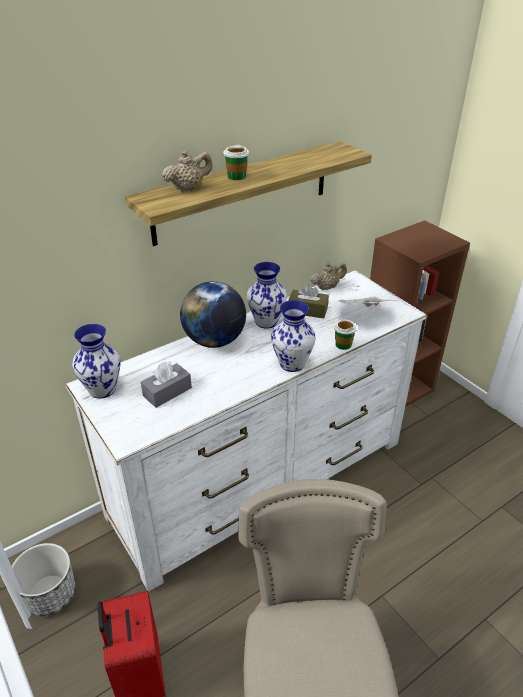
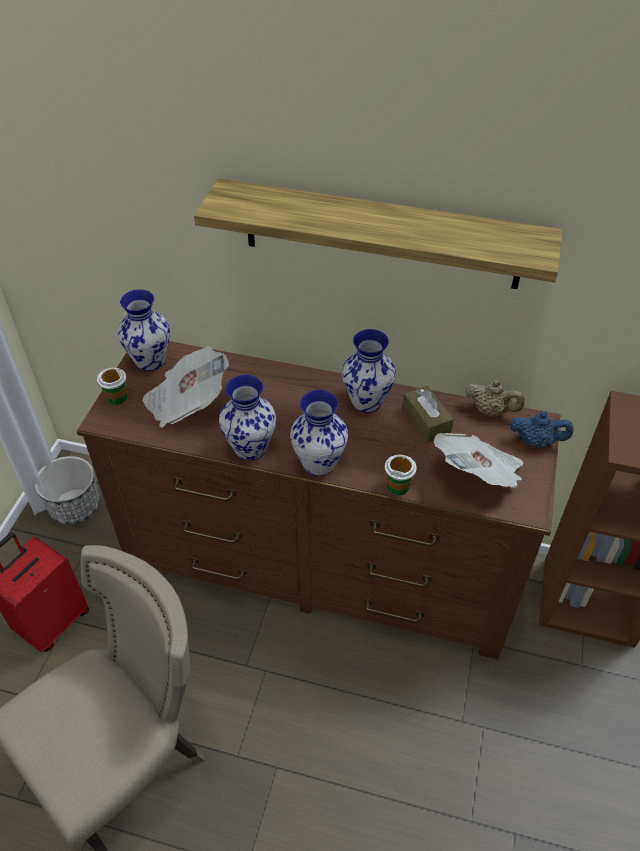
camera: 50 degrees right, 10 degrees up
(167, 392) = (187, 402): grey tissue box -> newspaper
(188, 188) = (281, 201): beige teapot -> none
(214, 341) = (292, 385): globe -> none
(236, 176) = (348, 213): cup -> cup (117, 397)
(245, 384) = (251, 448): none -> vase
(260, 478) = (321, 562): white dresser -> brown dresser
(365, 286) = (536, 442): none -> blue teapot

